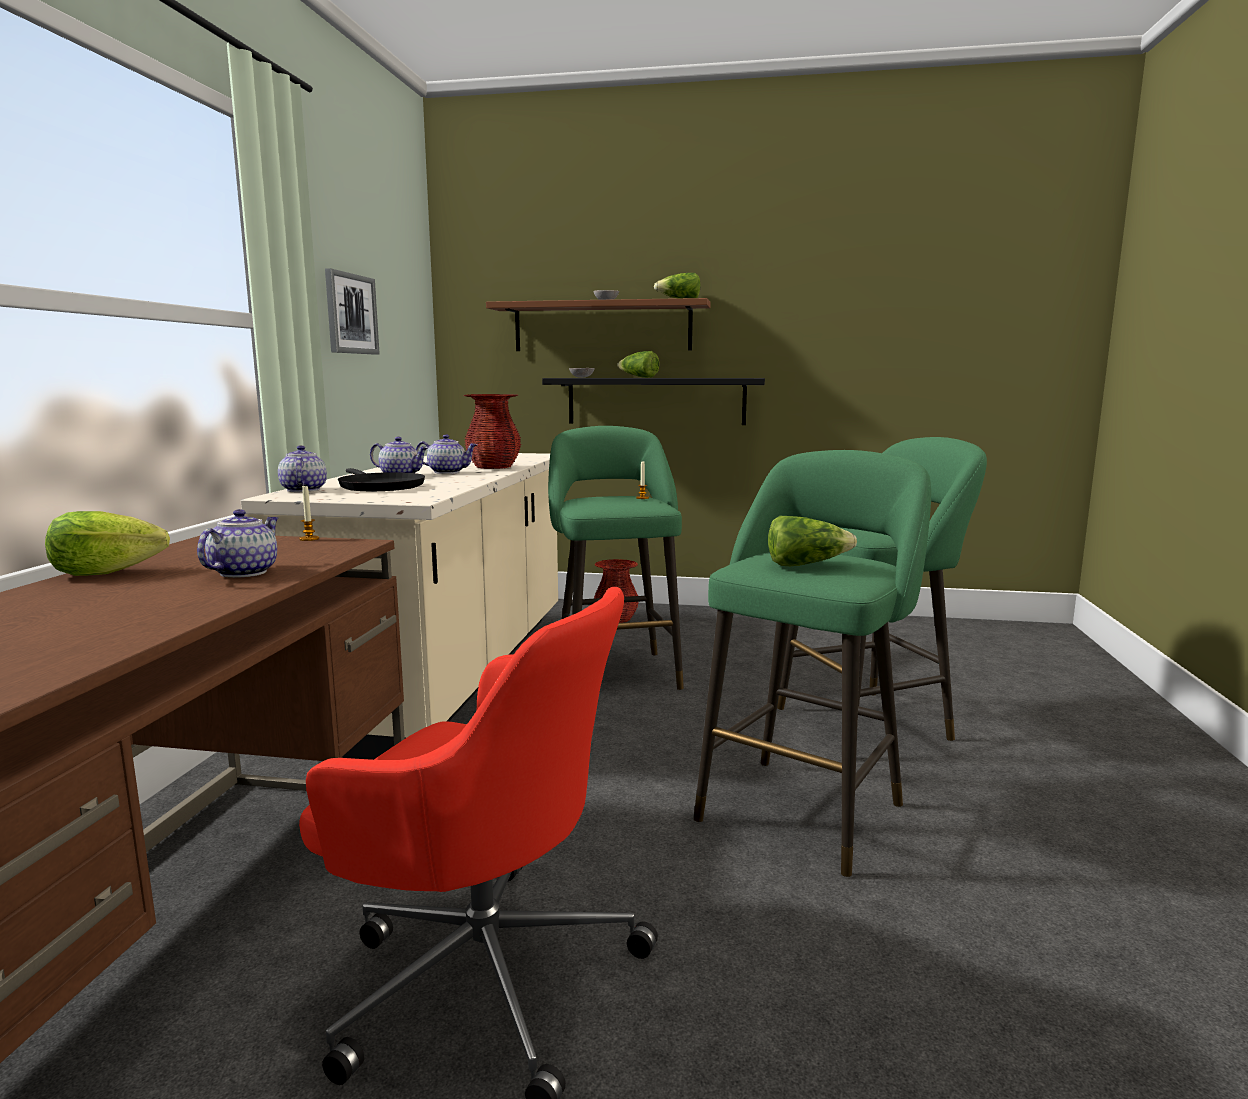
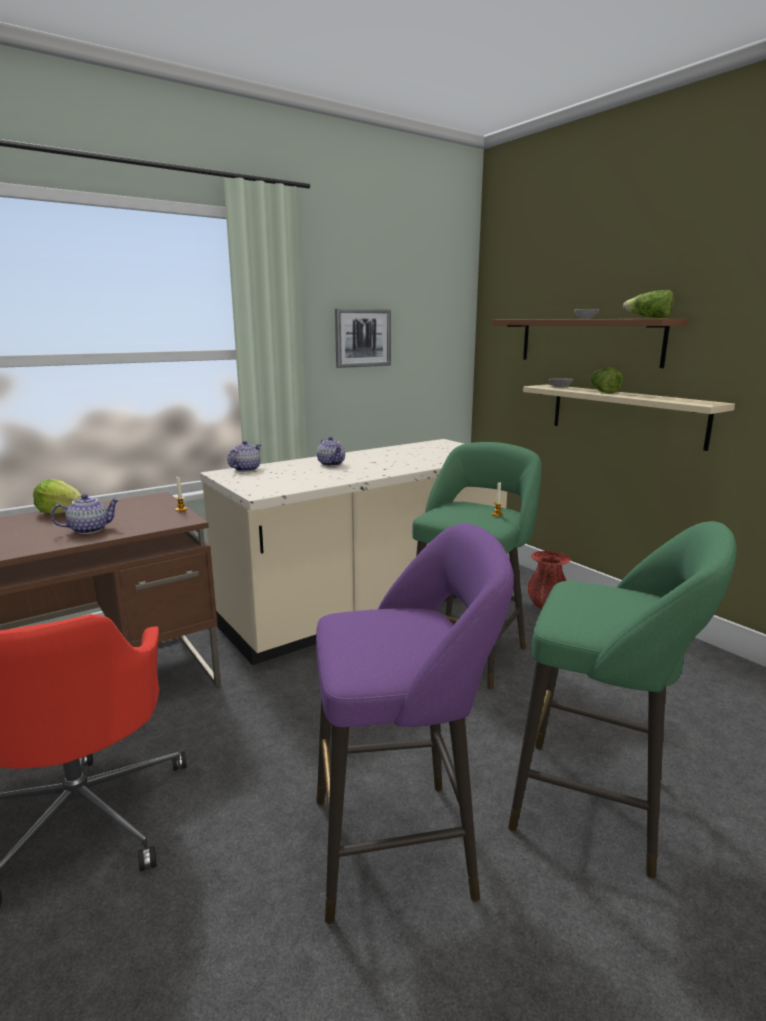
camera: 45 degrees right, 5 degrees up
(379, 487) = (285, 474): black frying pan -> none
(448, 472) = (367, 465): teapot -> none
(493, 467) = (410, 465): red vase -> none
(656, 401) = (625, 414): black shelf -> beige shelf
(805, 806) = (402, 844): green stool -> purple stool
(806, 564) = (374, 636): lettuce -> none

